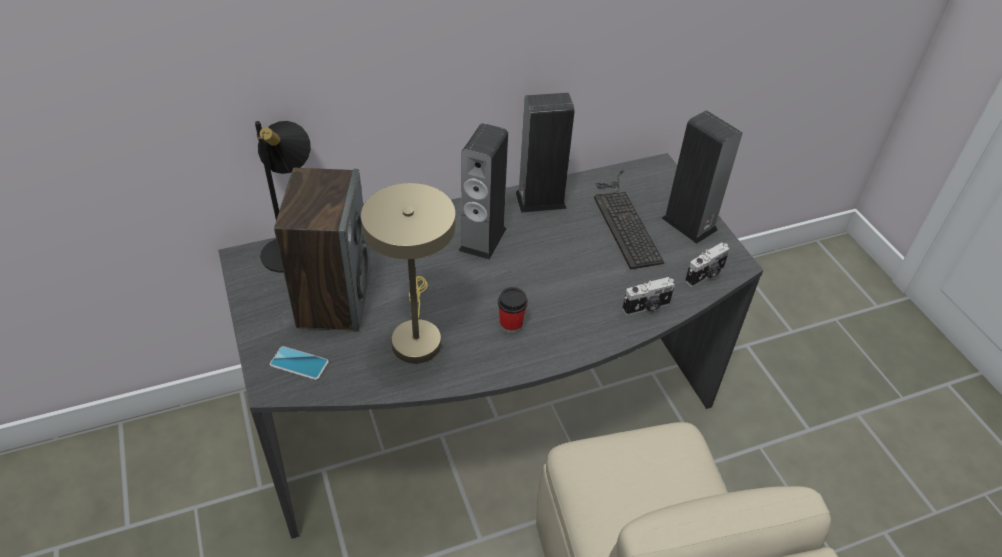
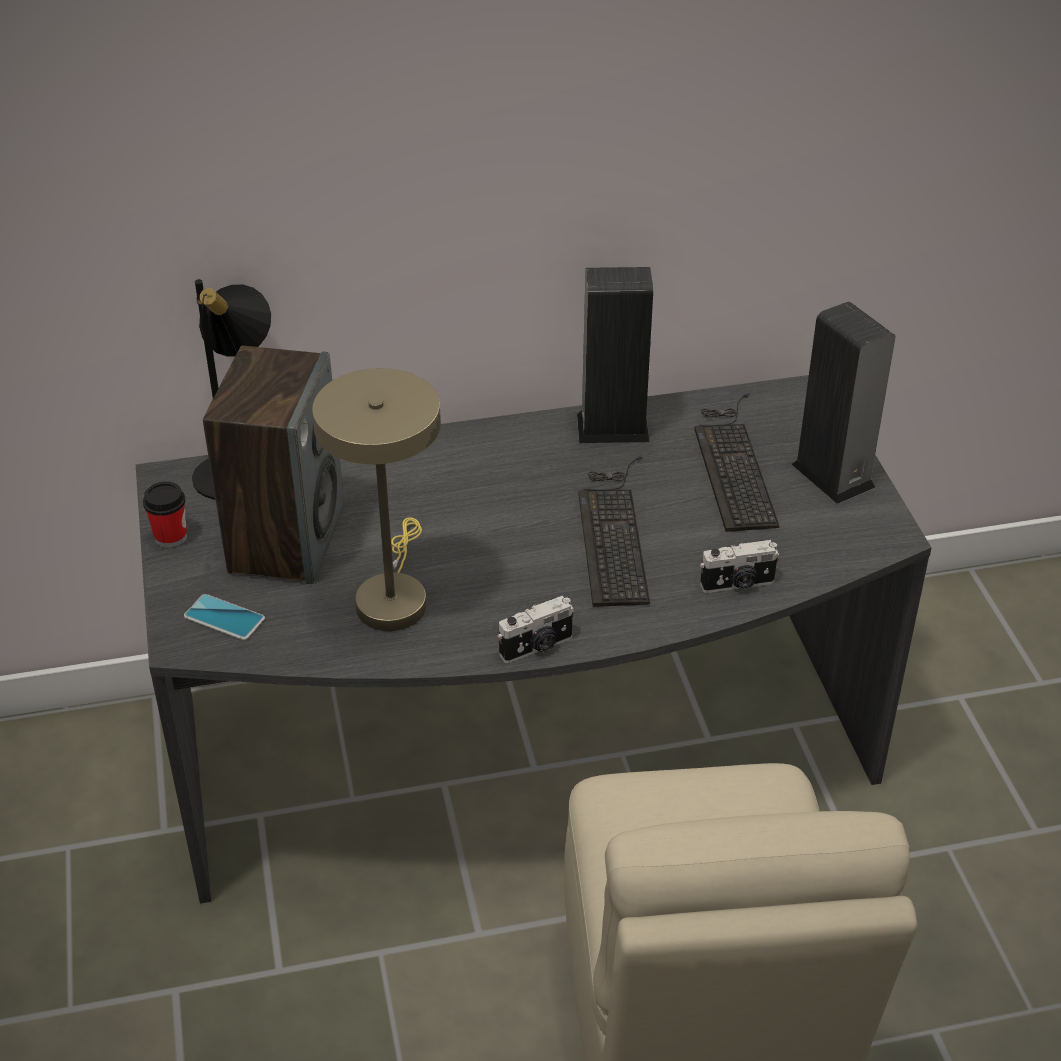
camera: 10 degrees right, 5 degrees down
(482, 239) = (514, 476): speaker -> none
(511, 324) = (531, 592): cup -> cup (171, 537)
(557, 275) = (613, 532): none -> keyboard
(705, 275) = (839, 548): camera -> camera (537, 647)

